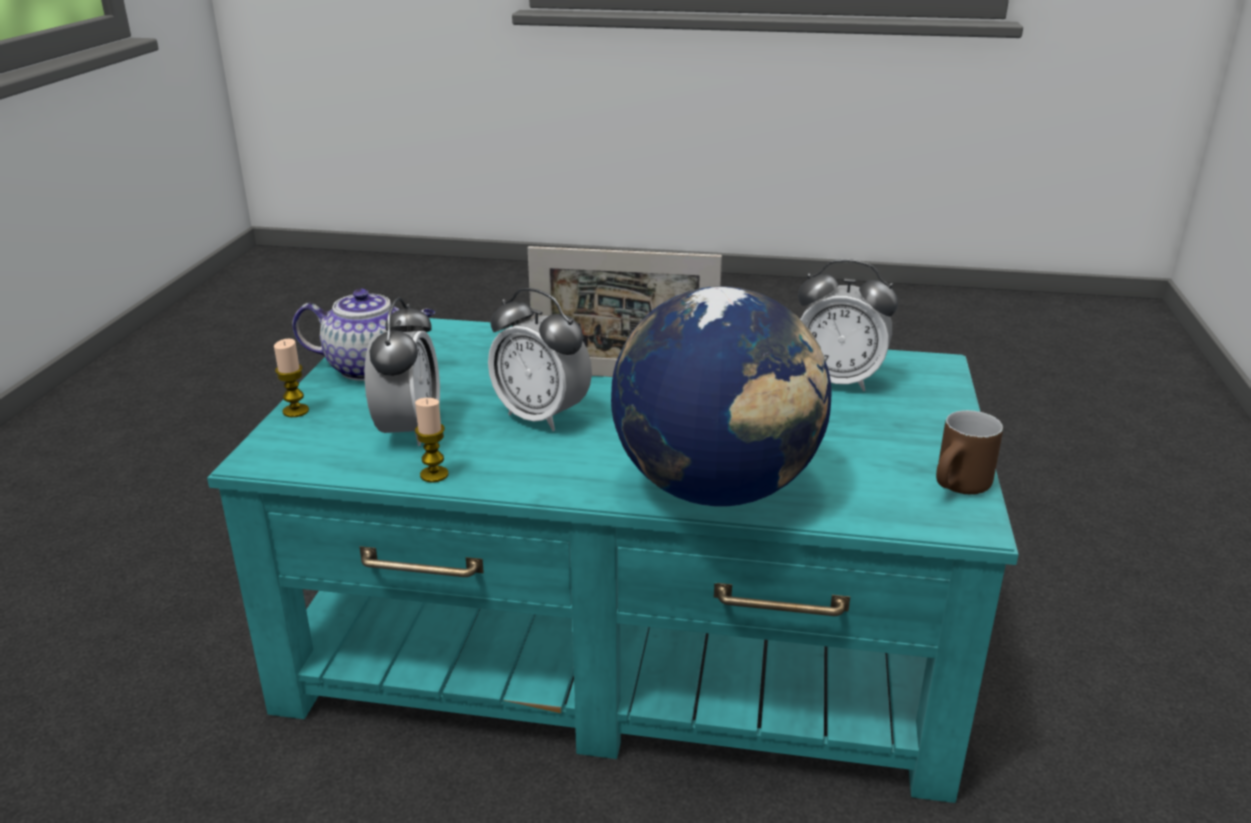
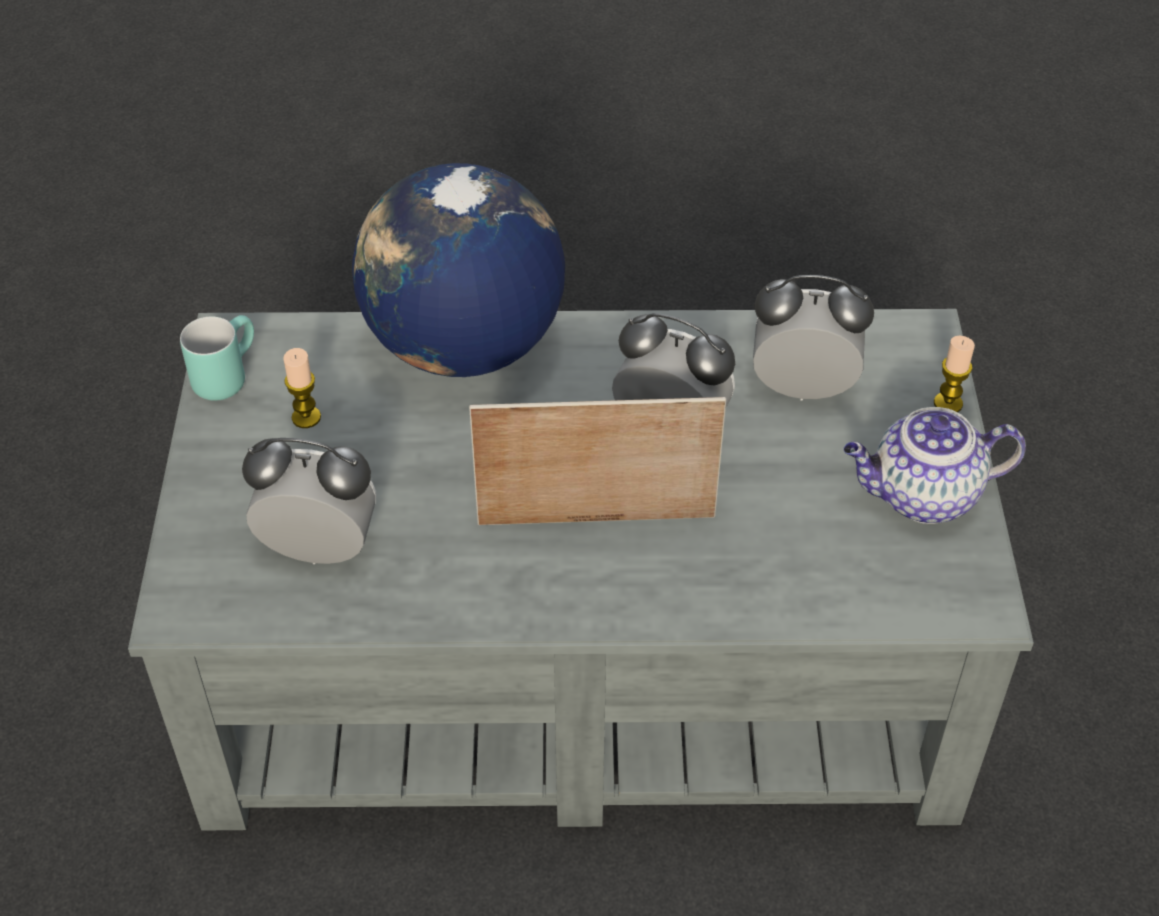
camera: 170 degrees right, 20 degrees up
(409, 431) = (802, 388): alarm clock -> alarm clock turned 105 degrees clockwise
(434, 475) = (740, 331): candle -> candle (306, 417)
(628, 638) = (576, 656): turquoise coffee table -> grey coffee table
(960, 490) = (224, 375): brown mug -> turquoise mug

